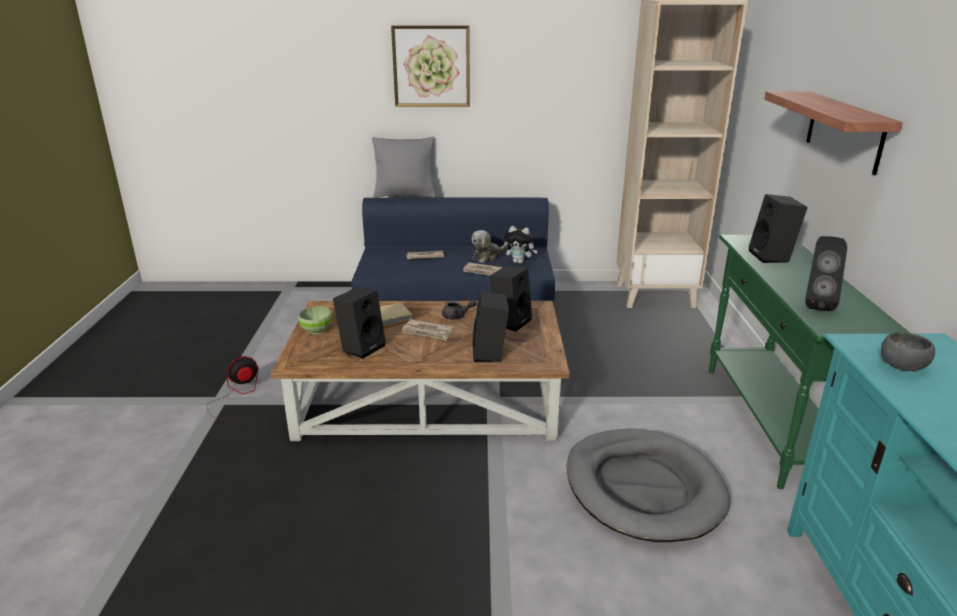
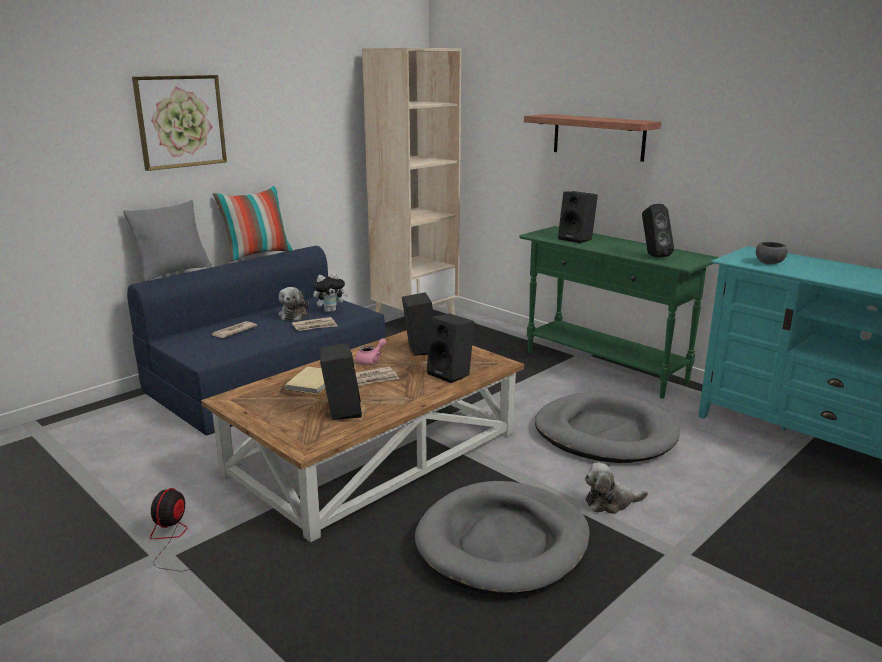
camera: 45 degrees left, 5 degrees down
(316, 330) = (267, 417): green bowl -> none
(392, 524) = (503, 542): none -> grey dog bed
(457, 316) = (371, 360): grey teapot -> pink teapot
(486, 195) = (257, 255): none -> pillow
(530, 552) = (610, 502): none -> plush toy

